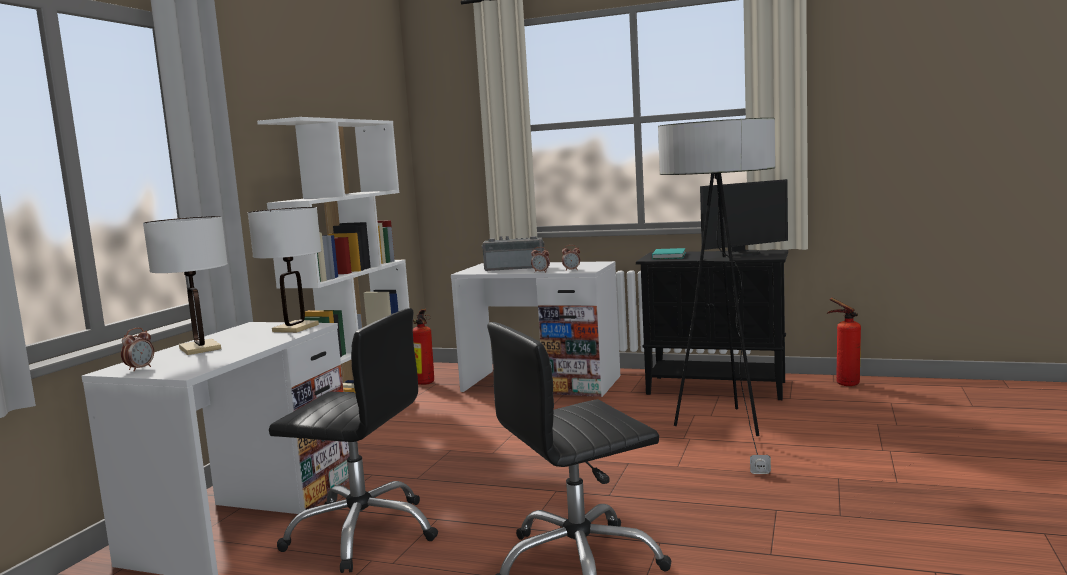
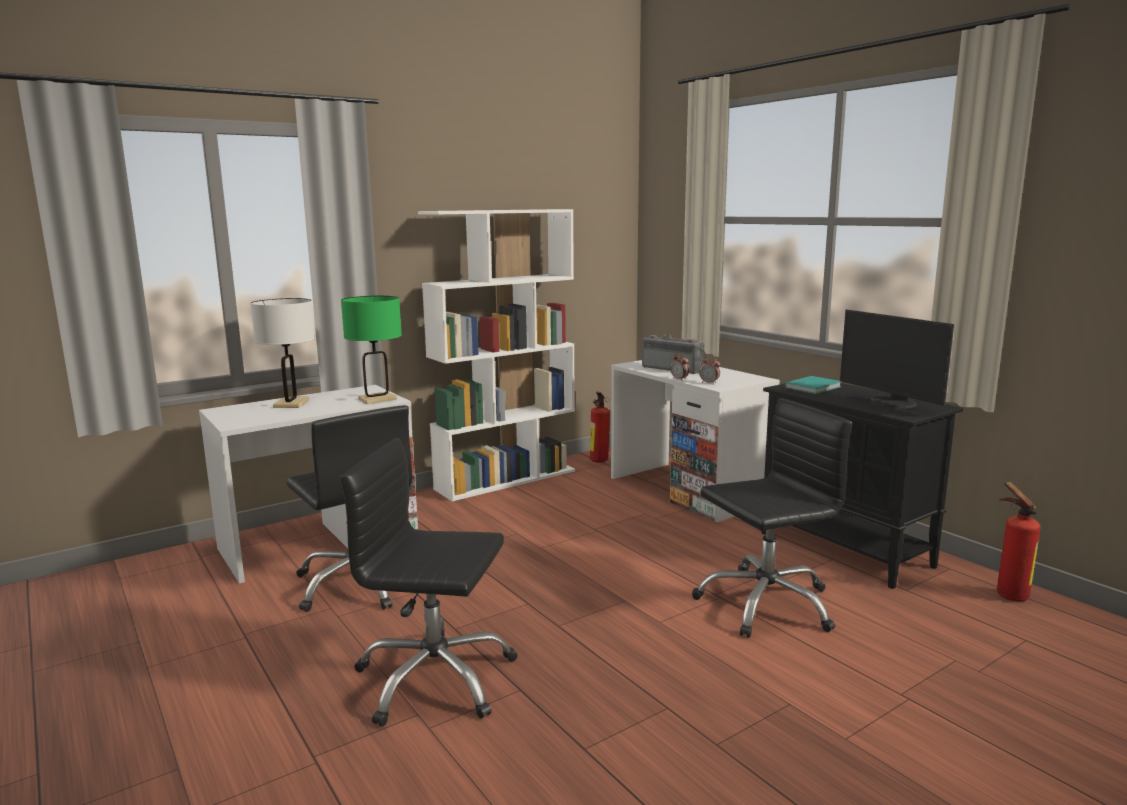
camera: 35 degrees right, 5 degrees up
(140, 368) = (228, 413): alarm clock -> none
(295, 328) = (377, 399): white table lamp -> green table lamp
(725, 432) = (765, 603): floor lamp -> black office chair
(743, 254) = (890, 403): monitor -> monitor turned 45 degrees clockwise

